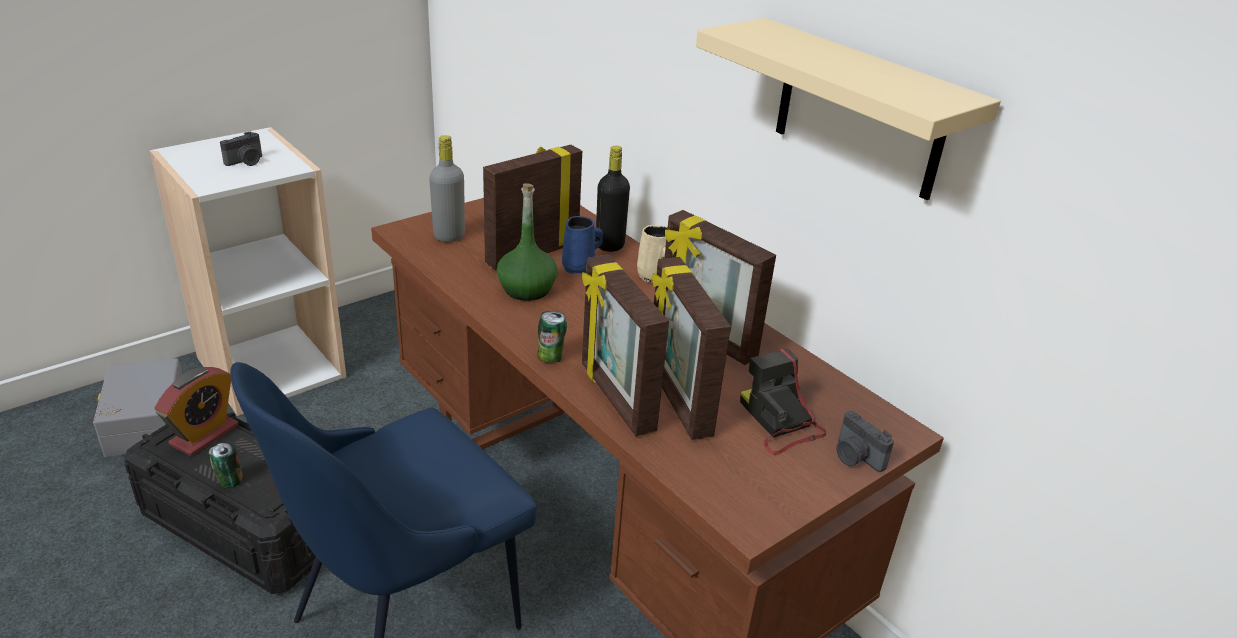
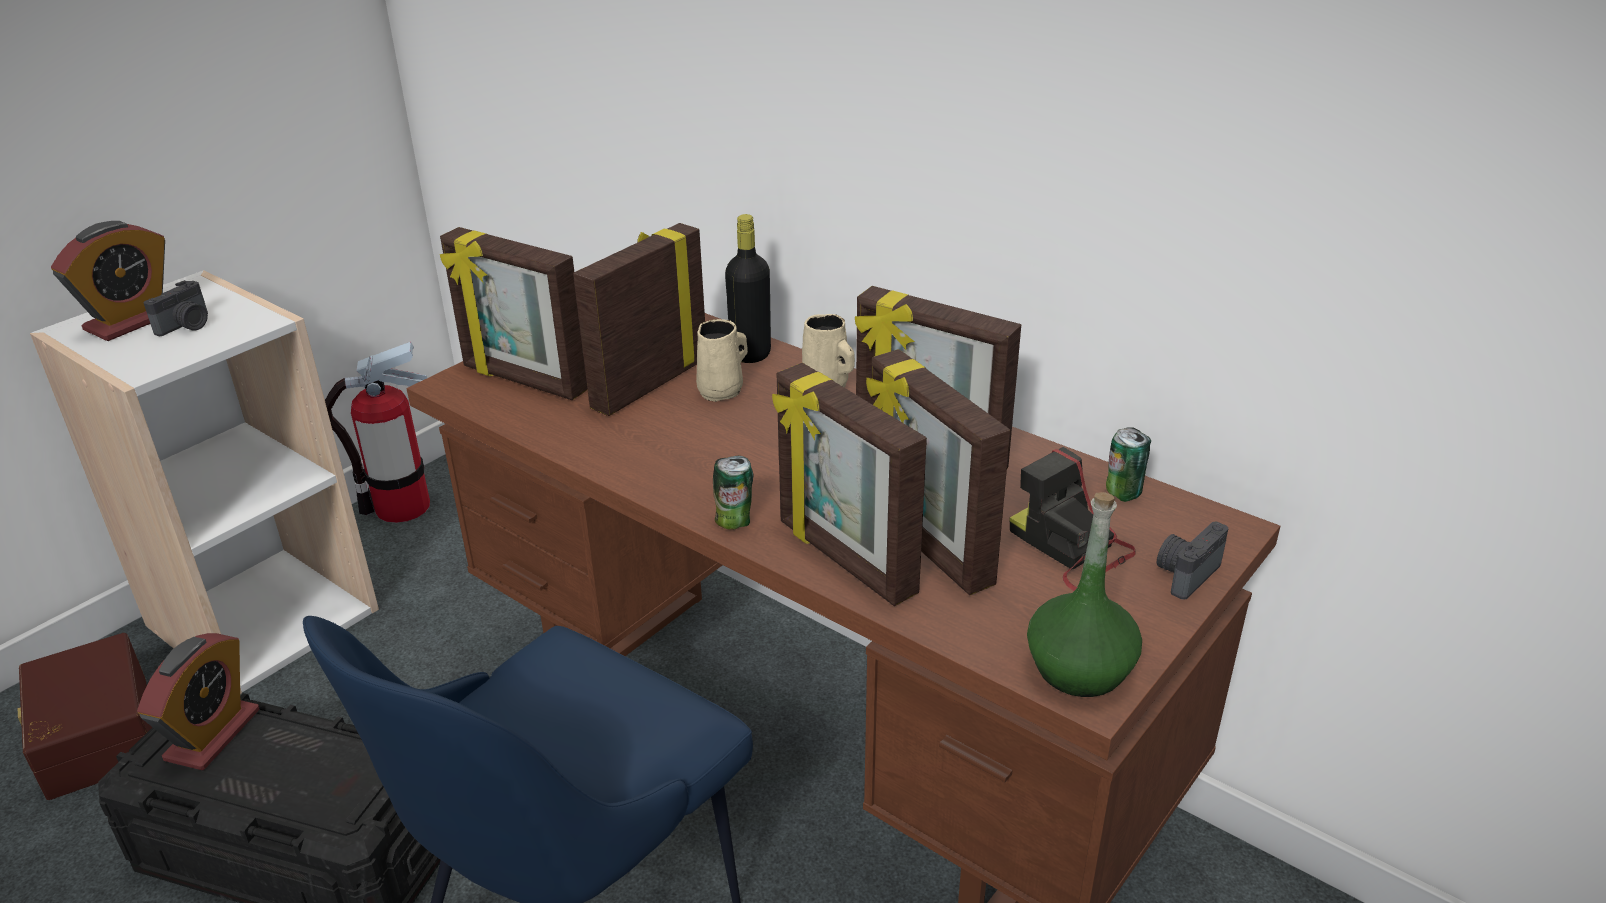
camera: 10 degrees left, 0 degrees up
(144, 423) = (94, 737): grey storage box -> brown storage box
(214, 153) = (132, 321): none -> alarm clock
(229, 481) = (274, 794): can -> can (1122, 493)
(382, 311) = (402, 507): none -> fire extinguisher
(449, 236) = (523, 380): grey bottle -> picture frame
(527, 289) = (662, 434): green bottle -> green bottle (1079, 668)
(580, 267) = (722, 391): blue mug -> beige mug
(855, 457) = (1185, 574): camera -> camera turned 90 degrees clockwise
(859, 110) = (1103, 111): beige shelf -> none

